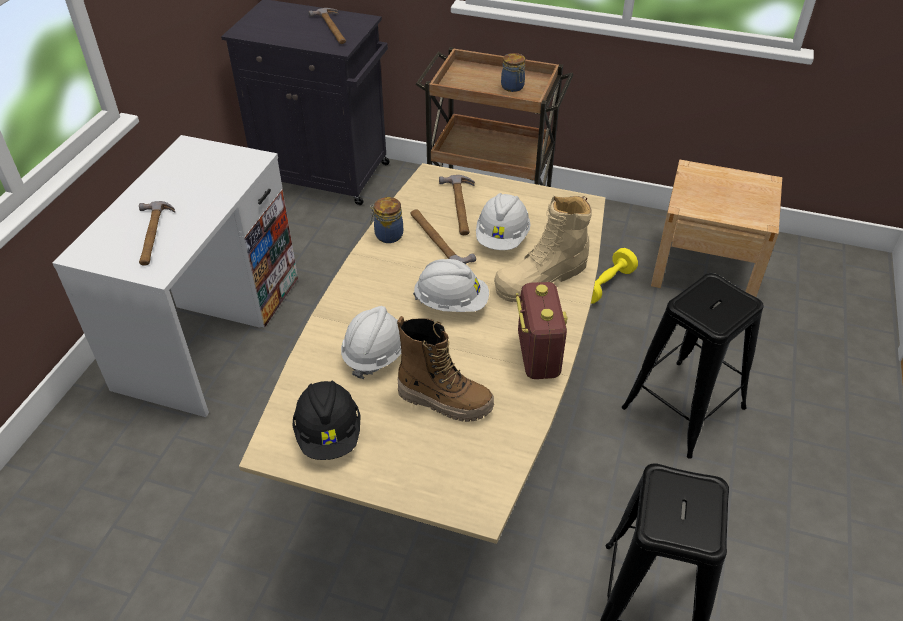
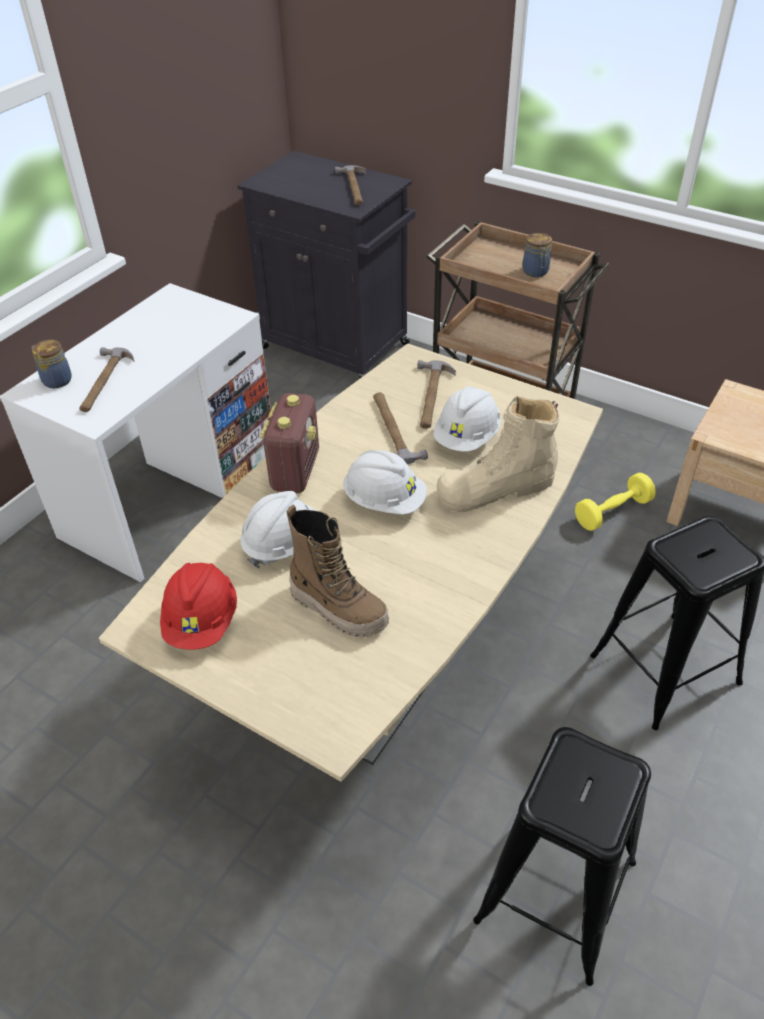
camera: 15 degrees right, 0 degrees up
(329, 434) = (202, 621): black hard hat -> red hard hat
(387, 235) = (341, 416): jar -> jar (56, 380)
(537, 355) = (461, 575): radio -> radio (295, 471)

